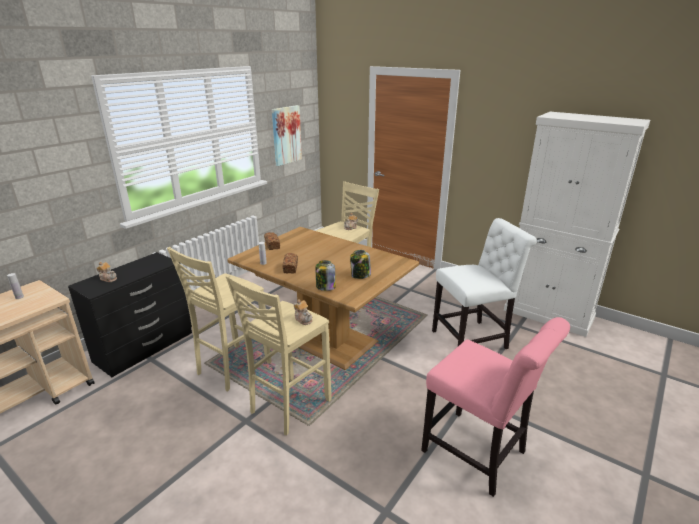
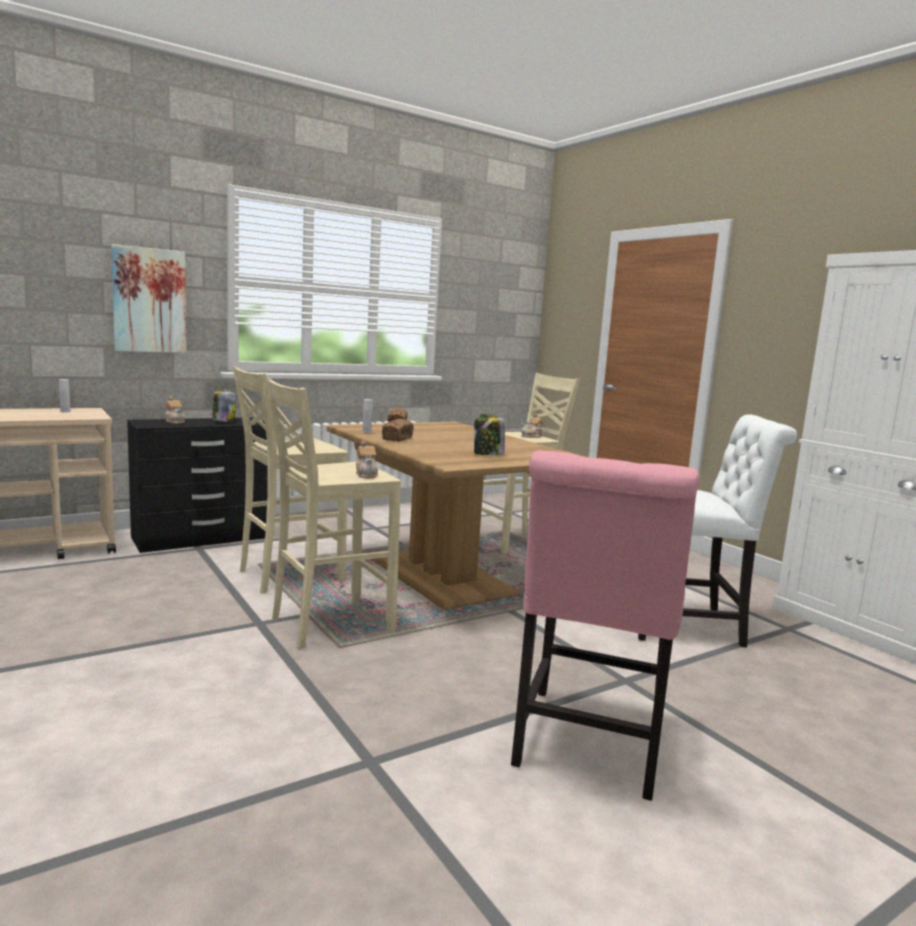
camera: 20 degrees right, 15 degrees down
(286, 135) = (484, 323): picture -> picture (149, 300)
(325, 287) = (424, 453): jar -> jar (223, 421)
(478, 454) = (587, 746): pink chair -> pink chair turned 45 degrees clockwise

